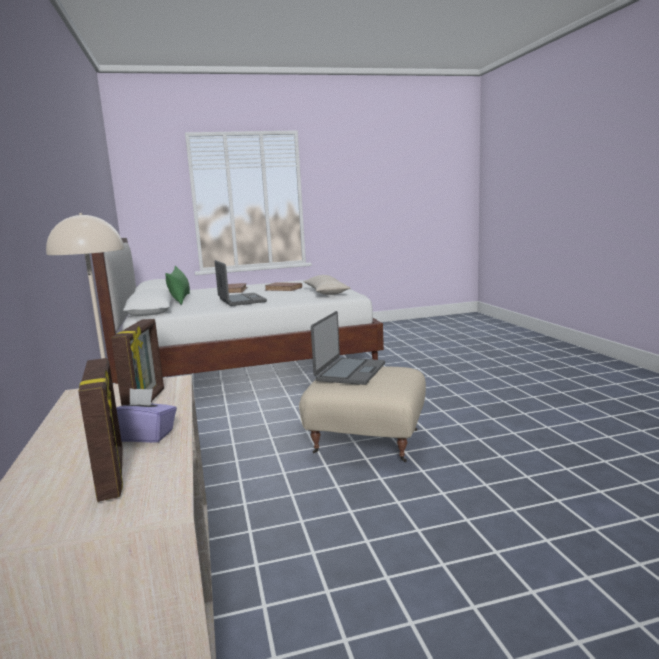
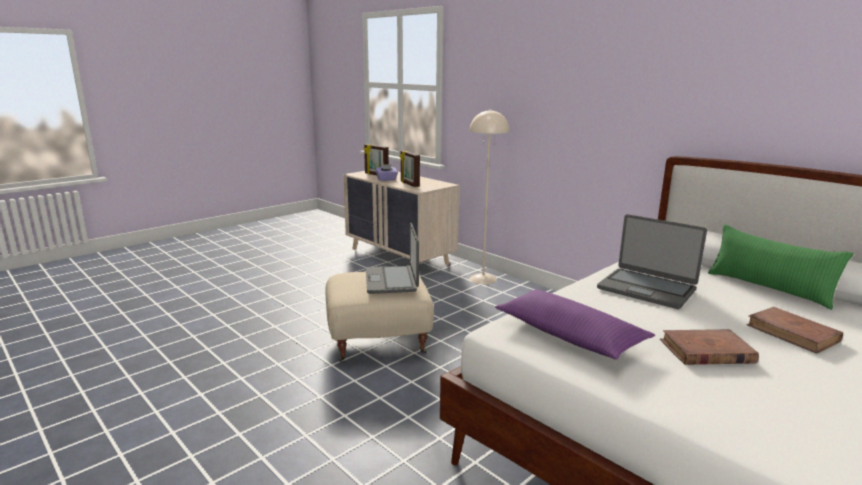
camera: 150 degrees right, 5 degrees up
(326, 292) = (569, 335): beige pillow -> purple pillow

